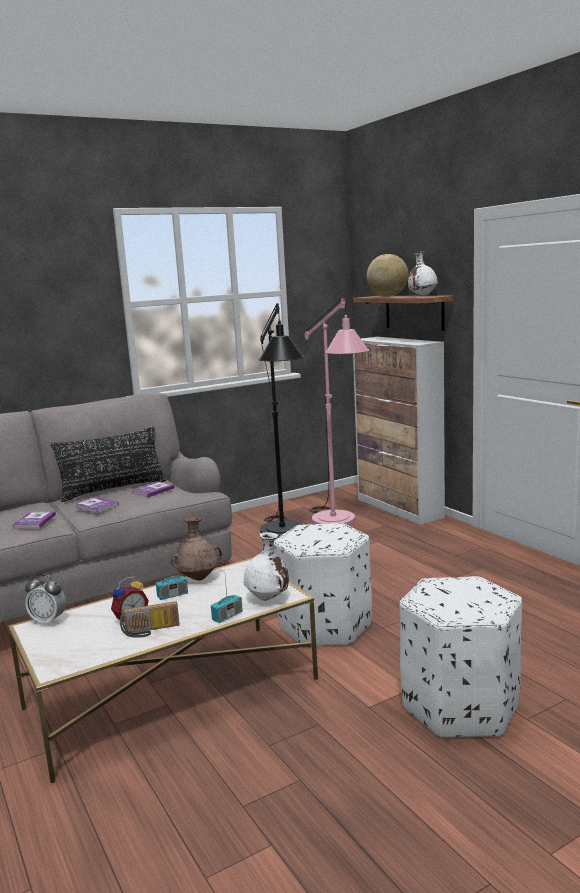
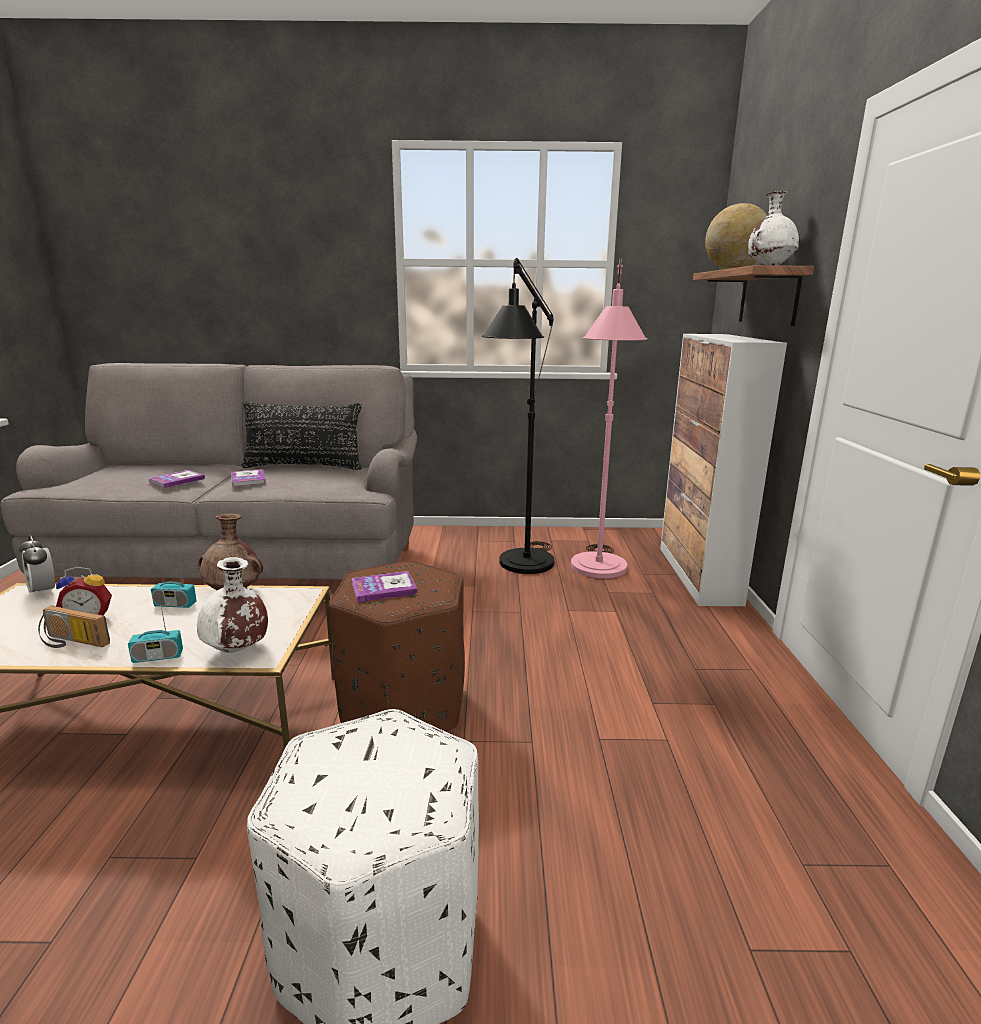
camera: 30 degrees right, 5 degrees up
(153, 490) = (323, 476): book -> book (384, 588)
(324, 626) = (403, 706): white ottoman -> brown ottoman

